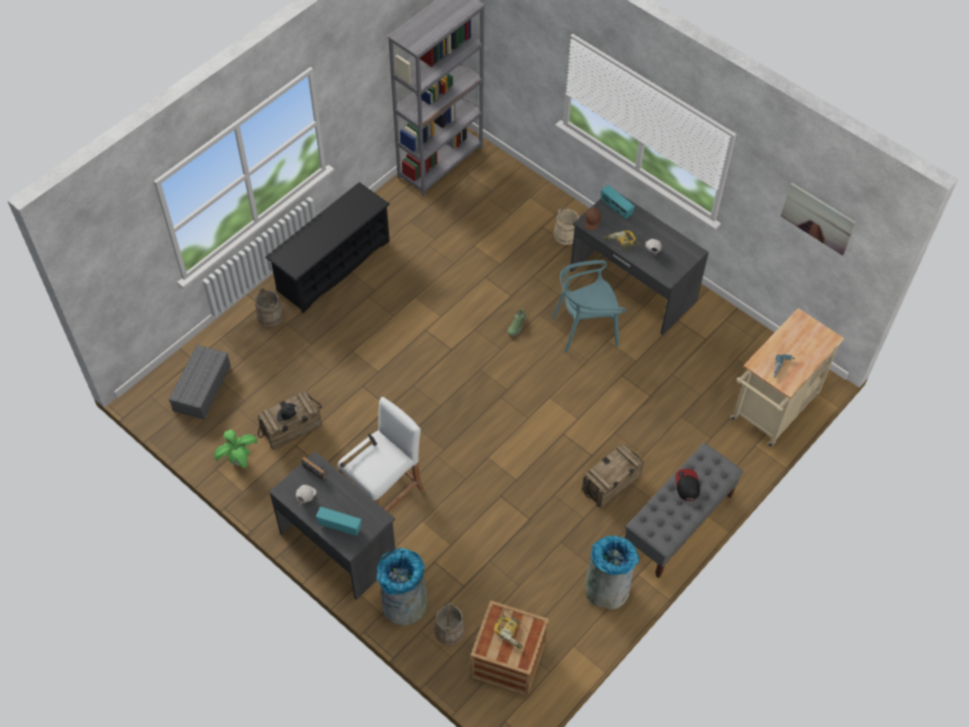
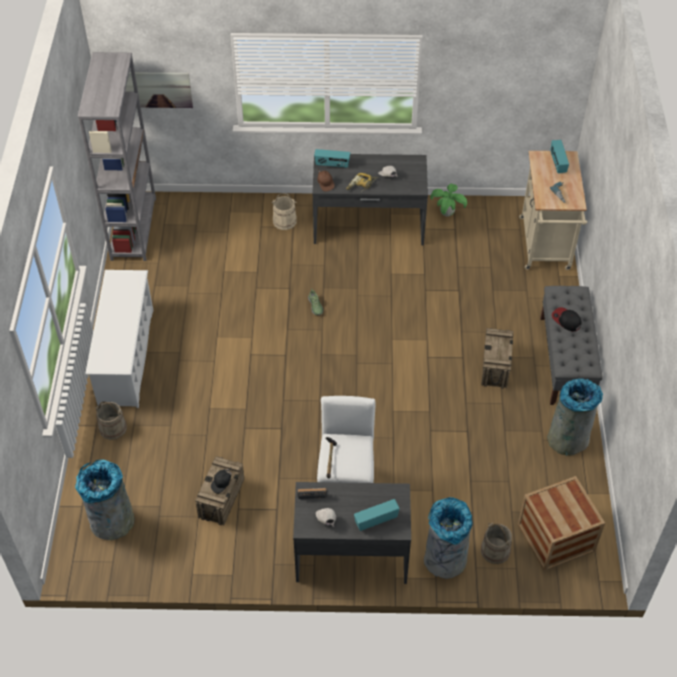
camera: 40 degrees left, 5 degrees down
(202, 387) = (111, 522): grey storage box -> grey trash can
(239, 460) = (204, 554): potted plant -> potted plant (447, 213)
(333, 266) = (126, 357): black shoe rack -> white shoe rack
(512, 631) = (561, 504): power drill -> none
(585, 329) = (367, 276): turquoise chair -> none
(811, 337) = (557, 163): none -> radio
(818, 218) = (517, 66): picture -> picture (158, 89)

